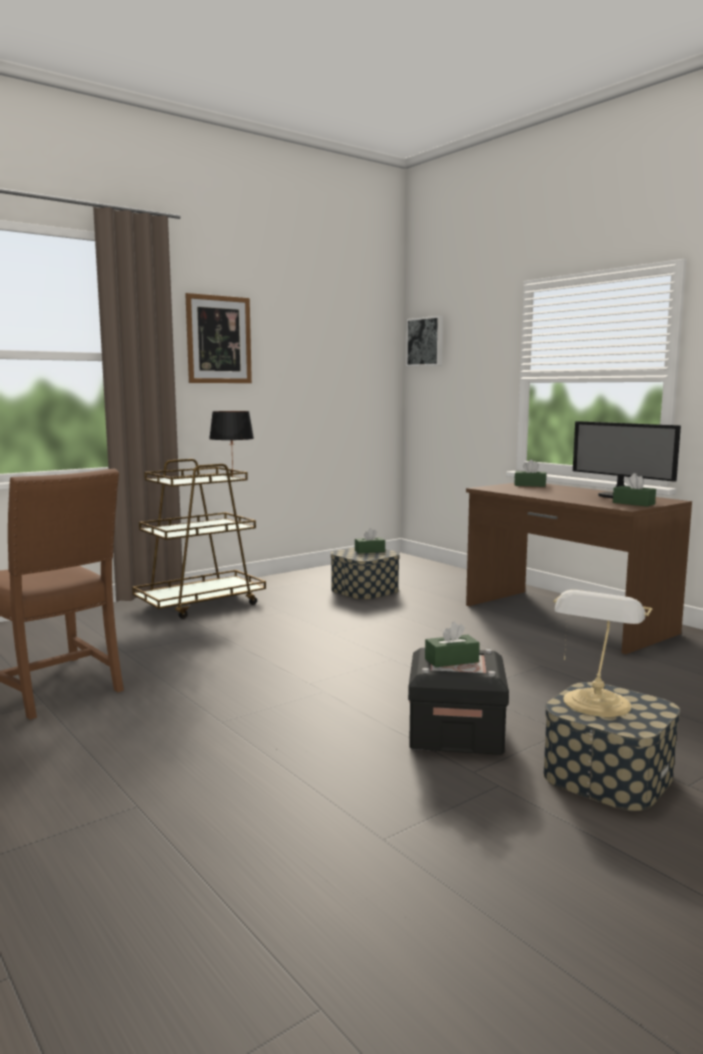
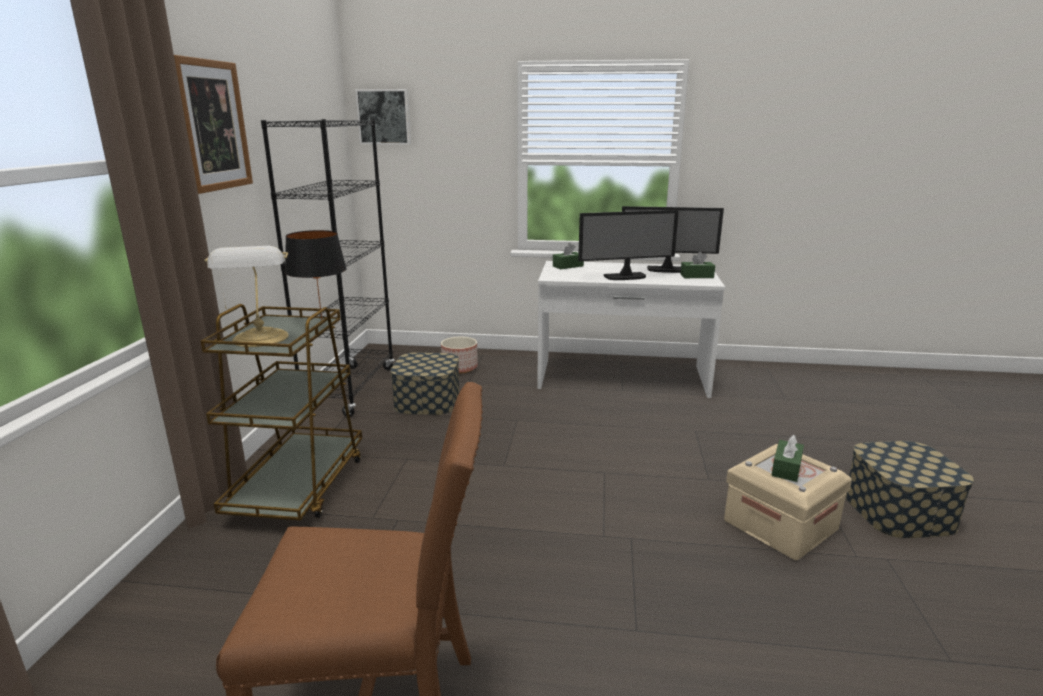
camera: 45 degrees left, 10 degrees up
(329, 572) = (350, 390): none -> black bookcase
(369, 551) = (424, 359): green tissue box -> none
(434, 579) = (460, 368): none -> planter
(456, 732) = (780, 525): black storage box -> beige storage box
(553, 495) = (625, 277): none -> monitor
(565, 619) = (622, 378): brown desk -> white desk
(596, 704) = (902, 464): table lamp -> table lamp (260, 339)

